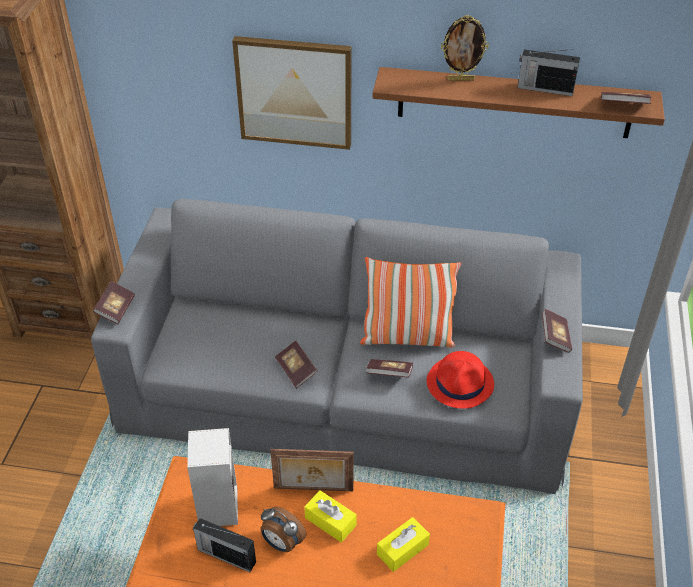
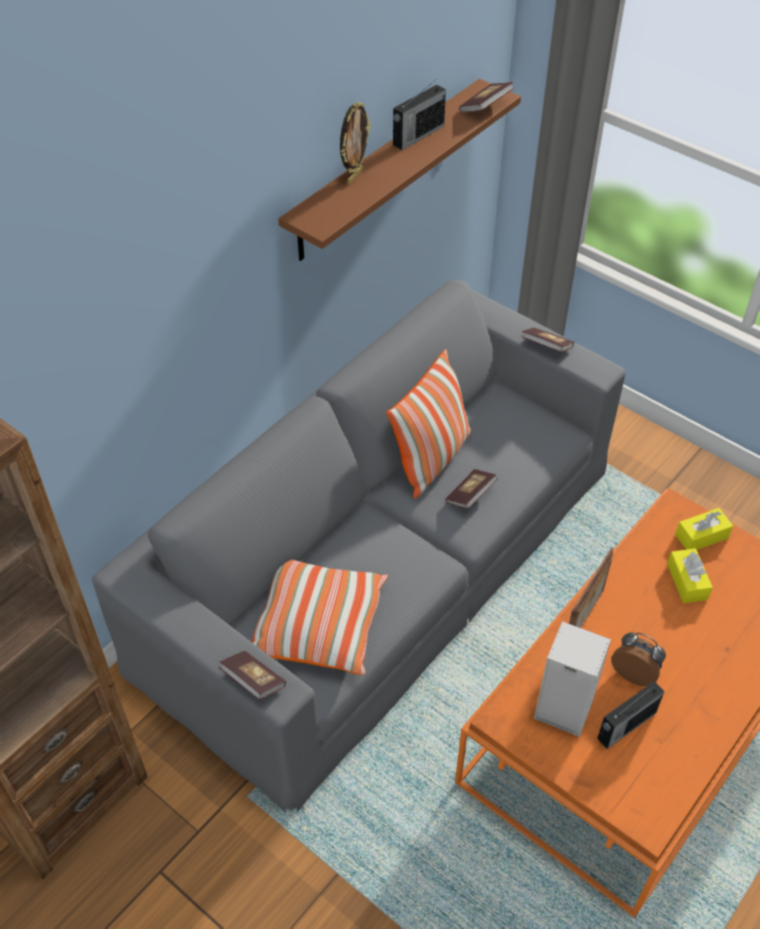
camera: 60 degrees left, 5 degrees up
(211, 341) = (318, 626): none -> pillow
(282, 543) = (634, 672): alarm clock -> alarm clock turned 120 degrees counterclockwise
(294, 92) = (205, 311): picture -> none
(296, 370) = (414, 568): book -> none
(330, 521) = (628, 622): yellow tissue box -> yellow tissue box (701, 536)
(460, 383) = (517, 449): red hat -> none

